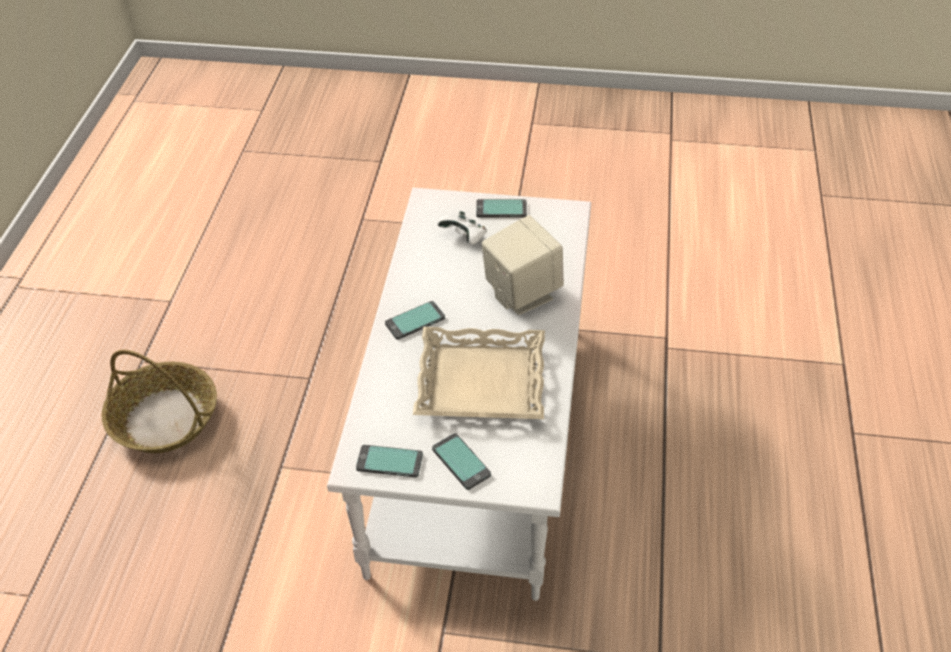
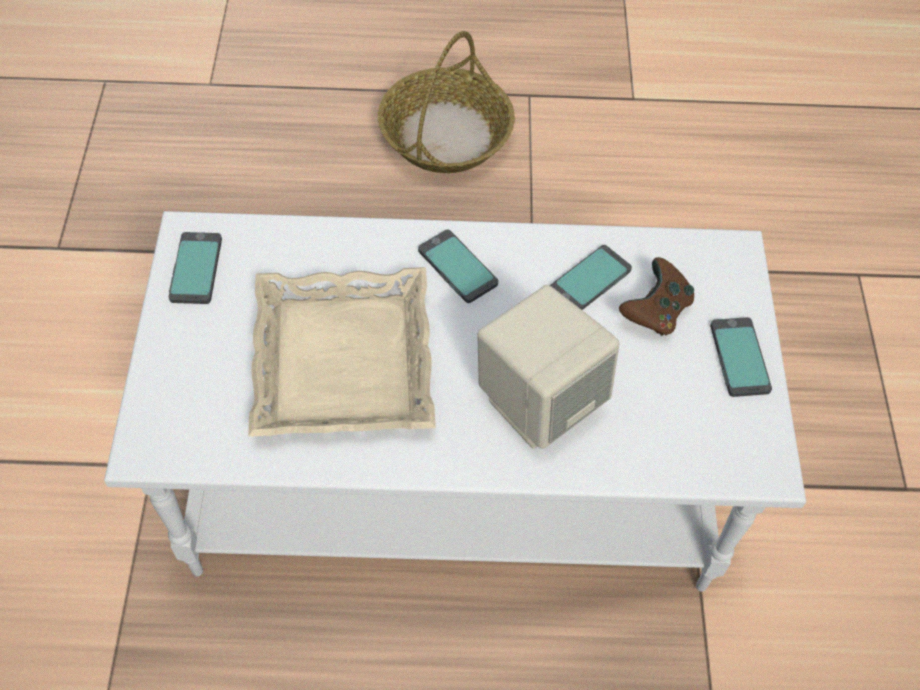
camera: 80 degrees right, 10 degrees up
(461, 462) = (194, 350): phone -> phone (589, 281)
(464, 237) = (655, 311): white game controller -> brown game controller

